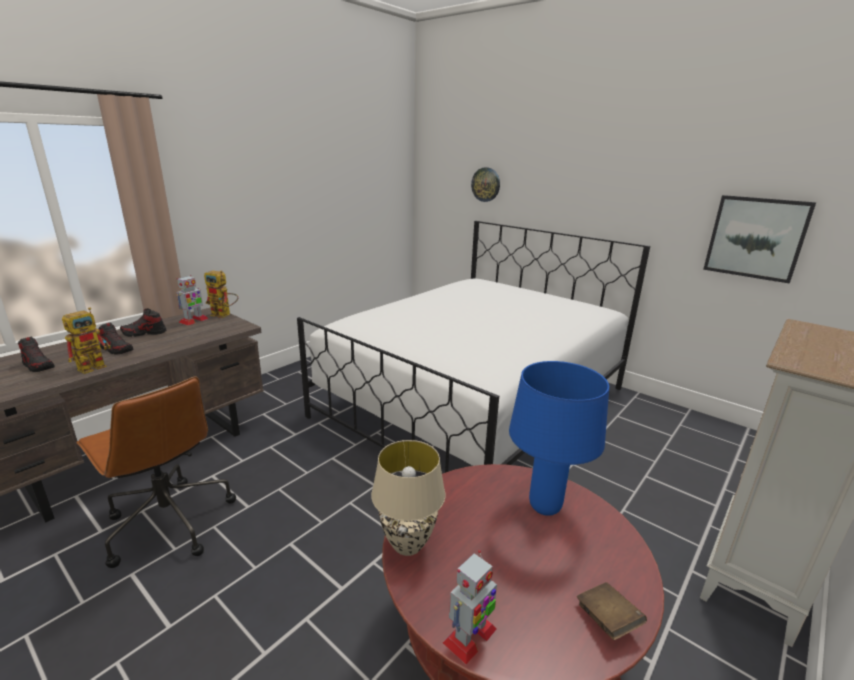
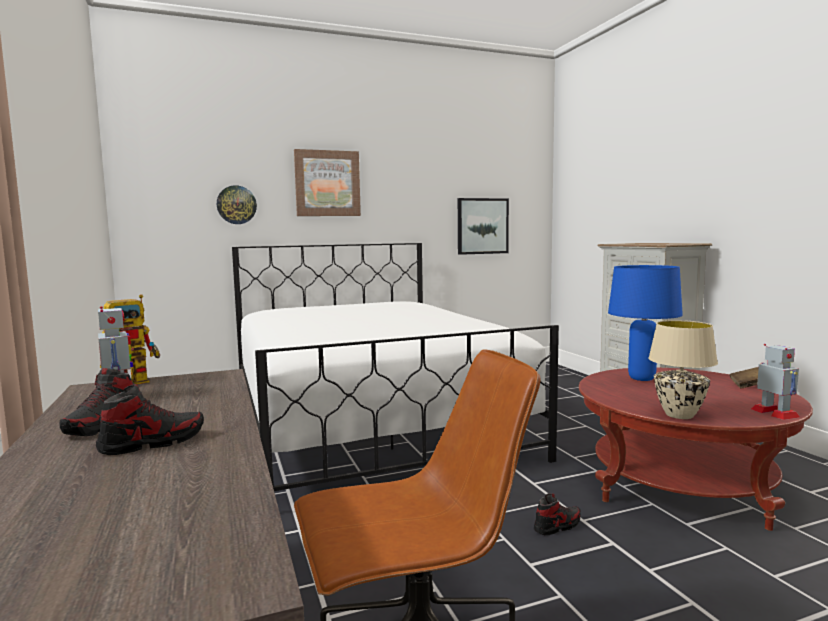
camera: 60 degrees left, 15 degrees down
(38, 366) = (101, 511): shoe -> shoe (557, 526)
(96, 365) = (214, 455): toy robot -> none
(562, 168) = (327, 183): none -> picture

